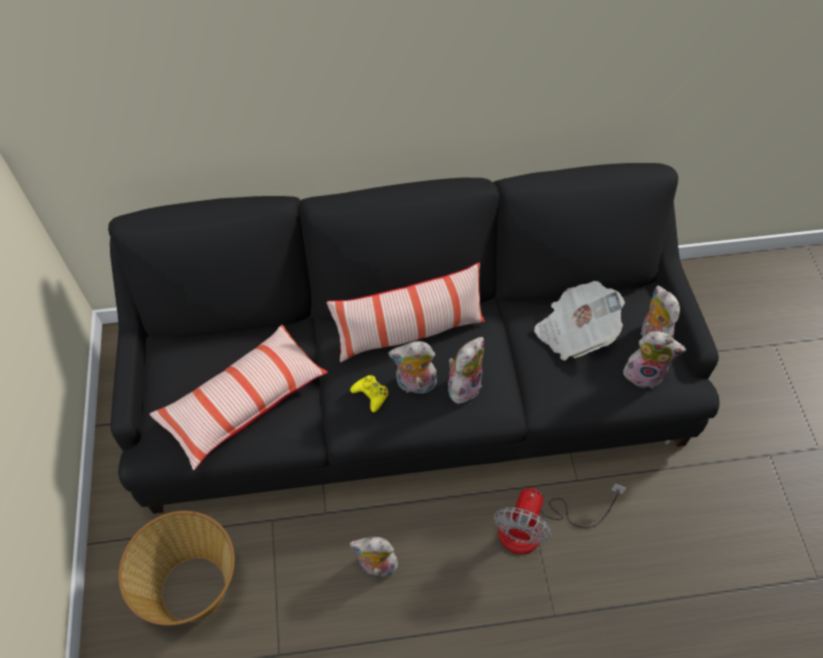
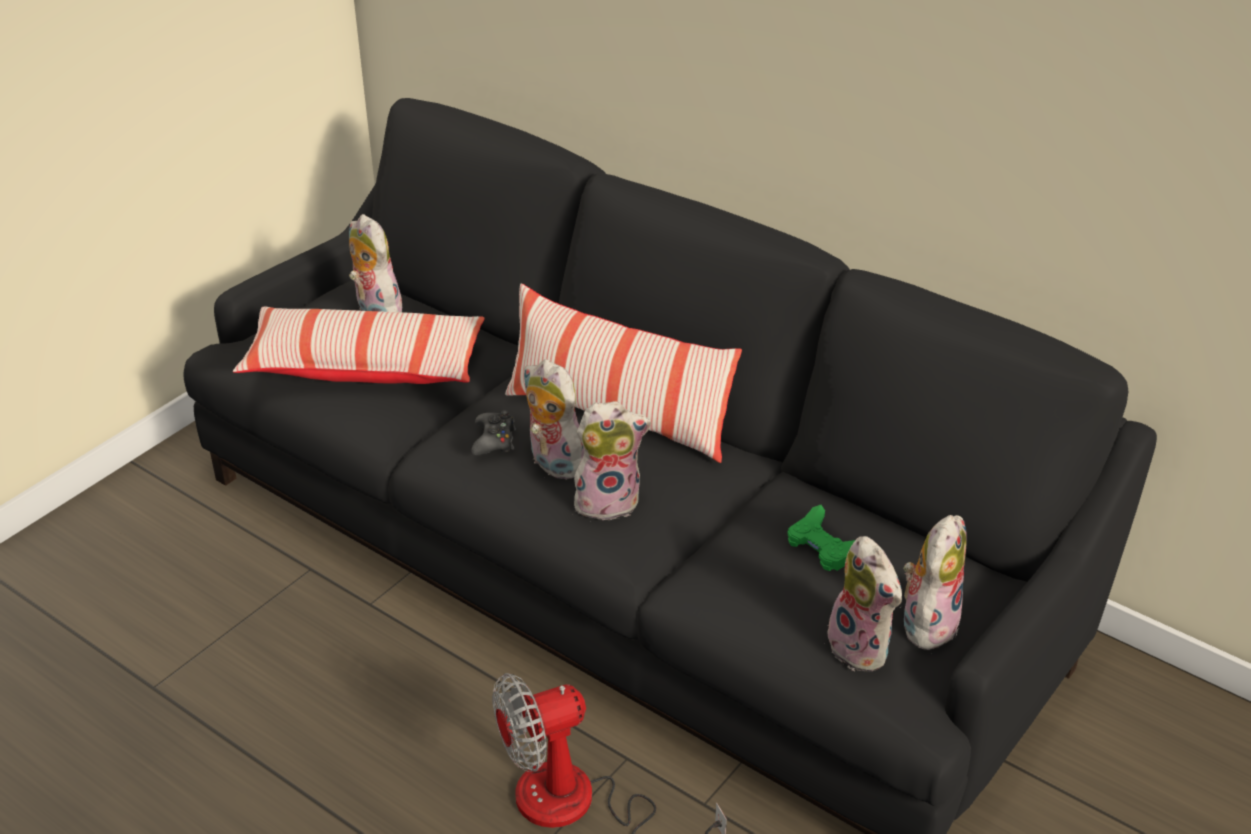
camera: 45 degrees right, 20 degrees down
(194, 587) = (164, 567): basket -> none
(371, 394) = (494, 440): yellow game controller -> black game controller
(376, 566) = (352, 693): plush toy -> plush toy (375, 310)
(575, 332) = (825, 546): newspaper -> green game controller

